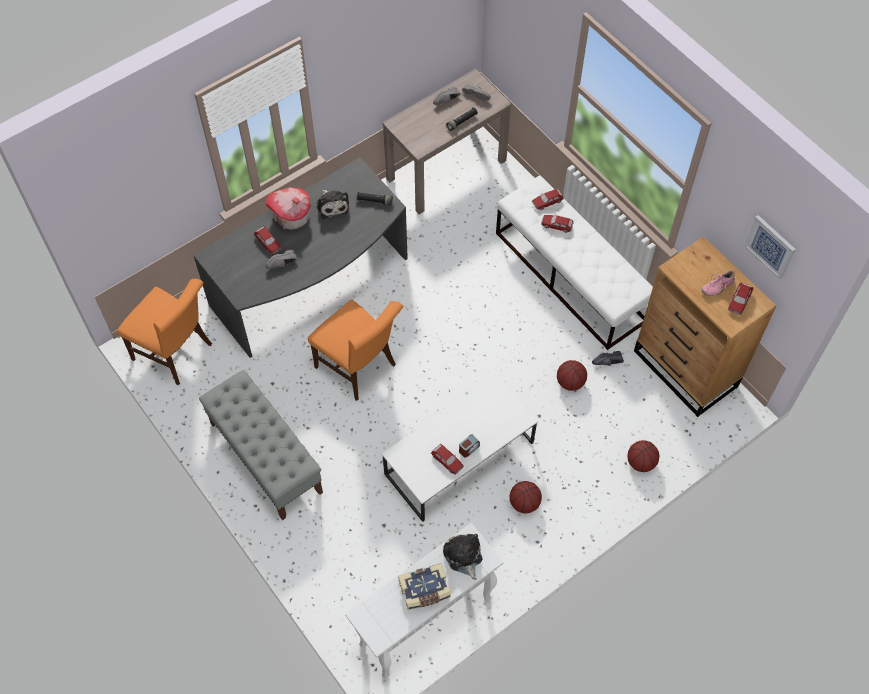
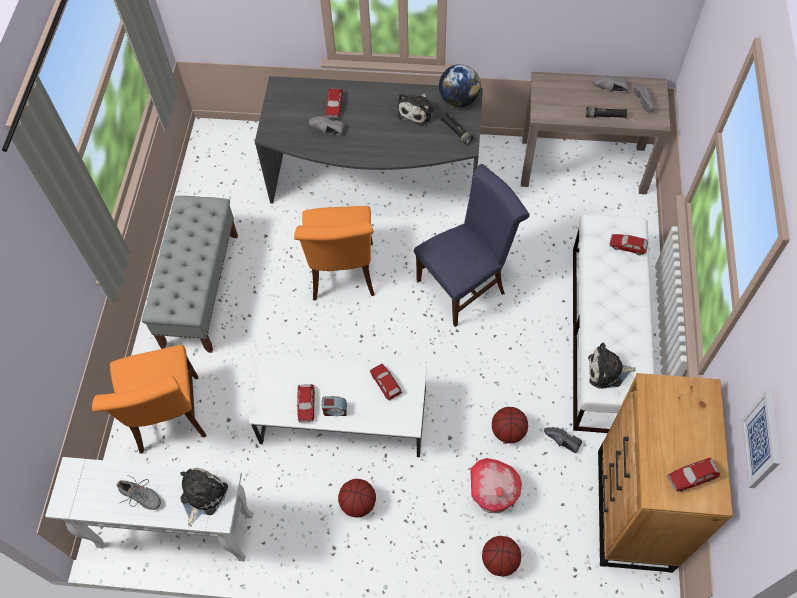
camera: 45 degrees right, 0 degrees up
(176, 353) = (223, 160): orange chair -> orange chair (169, 419)
(291, 217) = (374, 98): toy house -> toy house (493, 493)
(352, 177) = (459, 100): none -> globe
(425, 590) = (140, 496): book -> grey shoe
(449, 309) = (465, 284): none -> blue chair
(556, 225) = (615, 273): toy car -> toy car (385, 383)
(610, 290) = (607, 371): none -> plush toy
(717, 286) = (682, 442): pink shoe -> none

